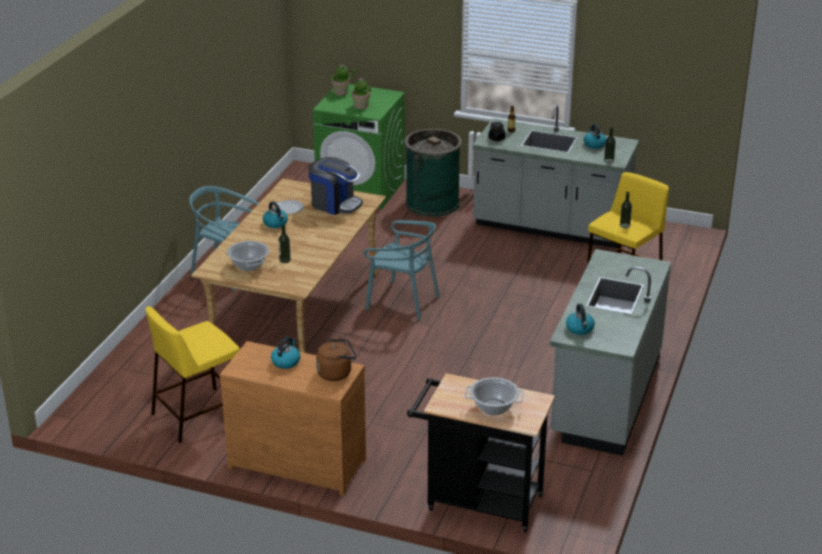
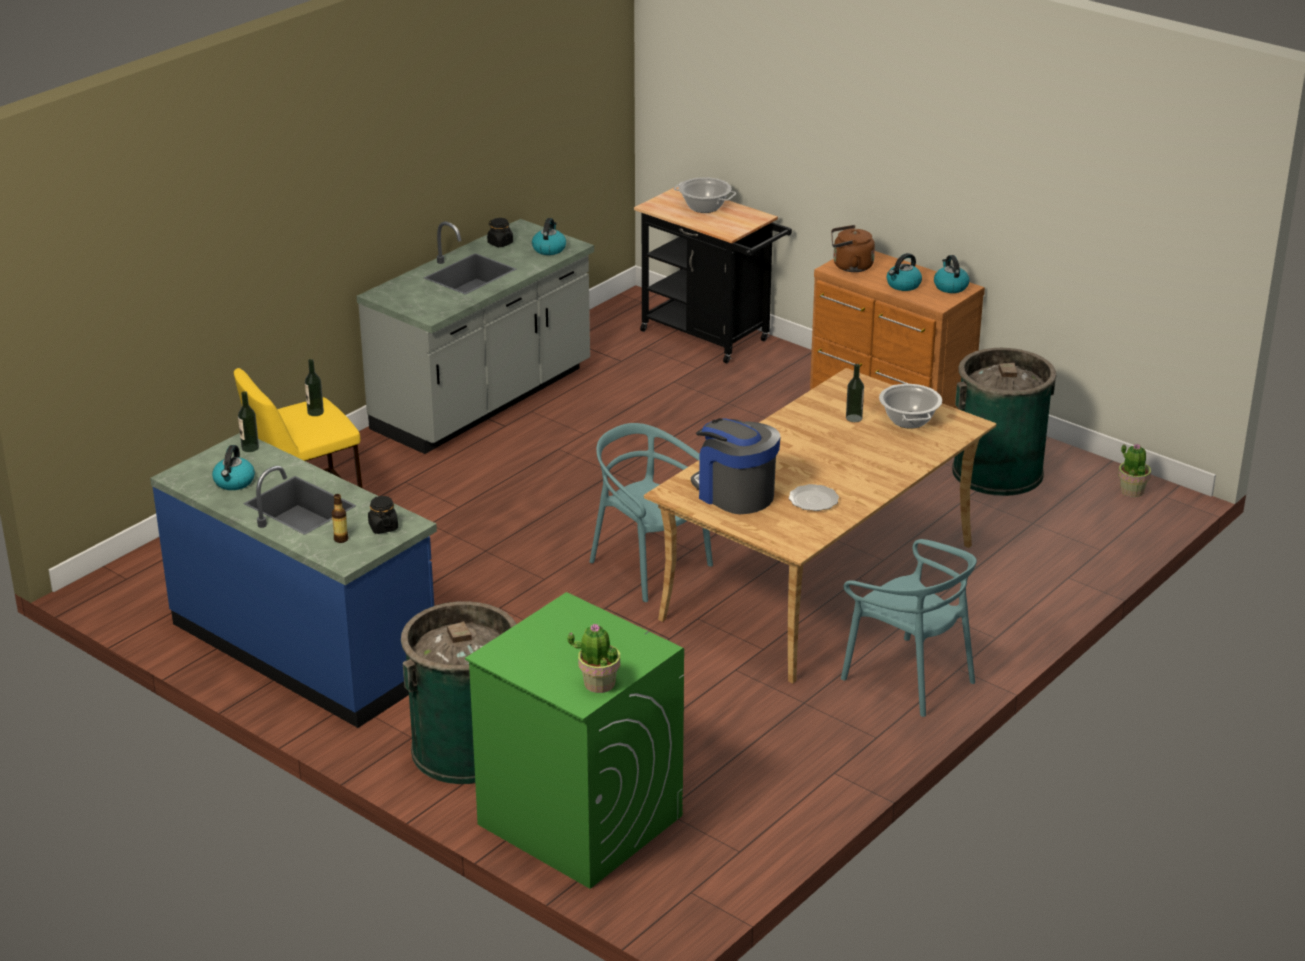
camera: 160 degrees left, 0 degrees up
(198, 414) = (997, 472): yellow stool -> green trash can
(276, 223) = (845, 477): kettle -> kettle (950, 286)
(361, 106) = (582, 633): potted plant -> potted plant (1132, 490)
(551, 227) = (305, 648): grey counter -> blue counter
(622, 327) = (500, 243): none -> black jar

